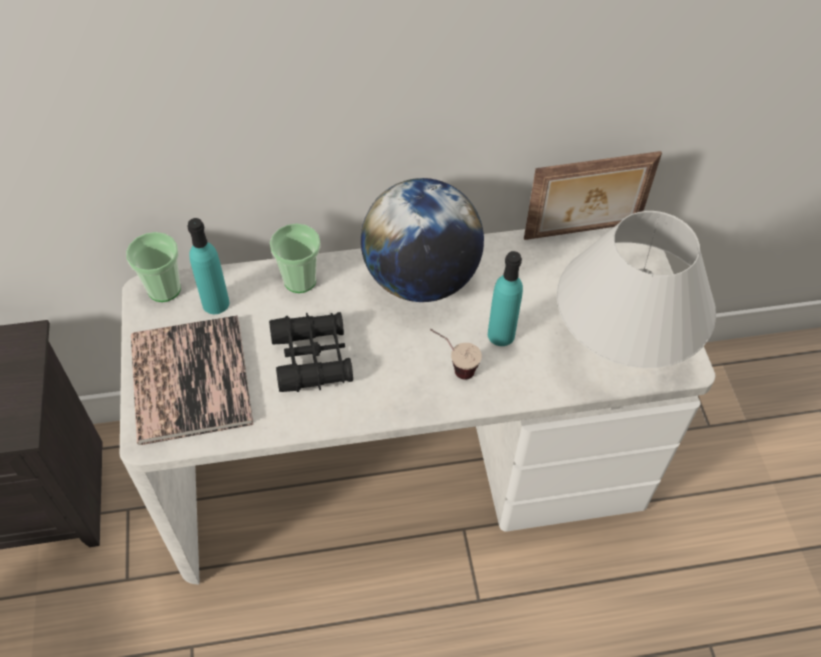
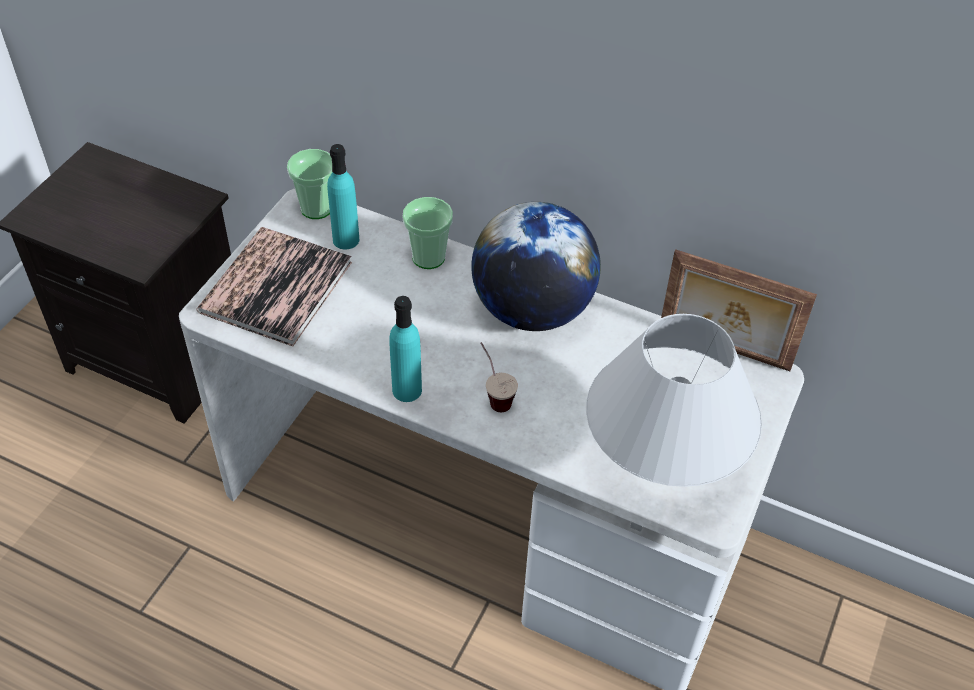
camera: 35 degrees right, 5 degrees down
(312, 358) = (383, 323): black binoculars -> none
(501, 334) = (561, 393): turquoise bottle -> turquoise bottle (407, 390)

